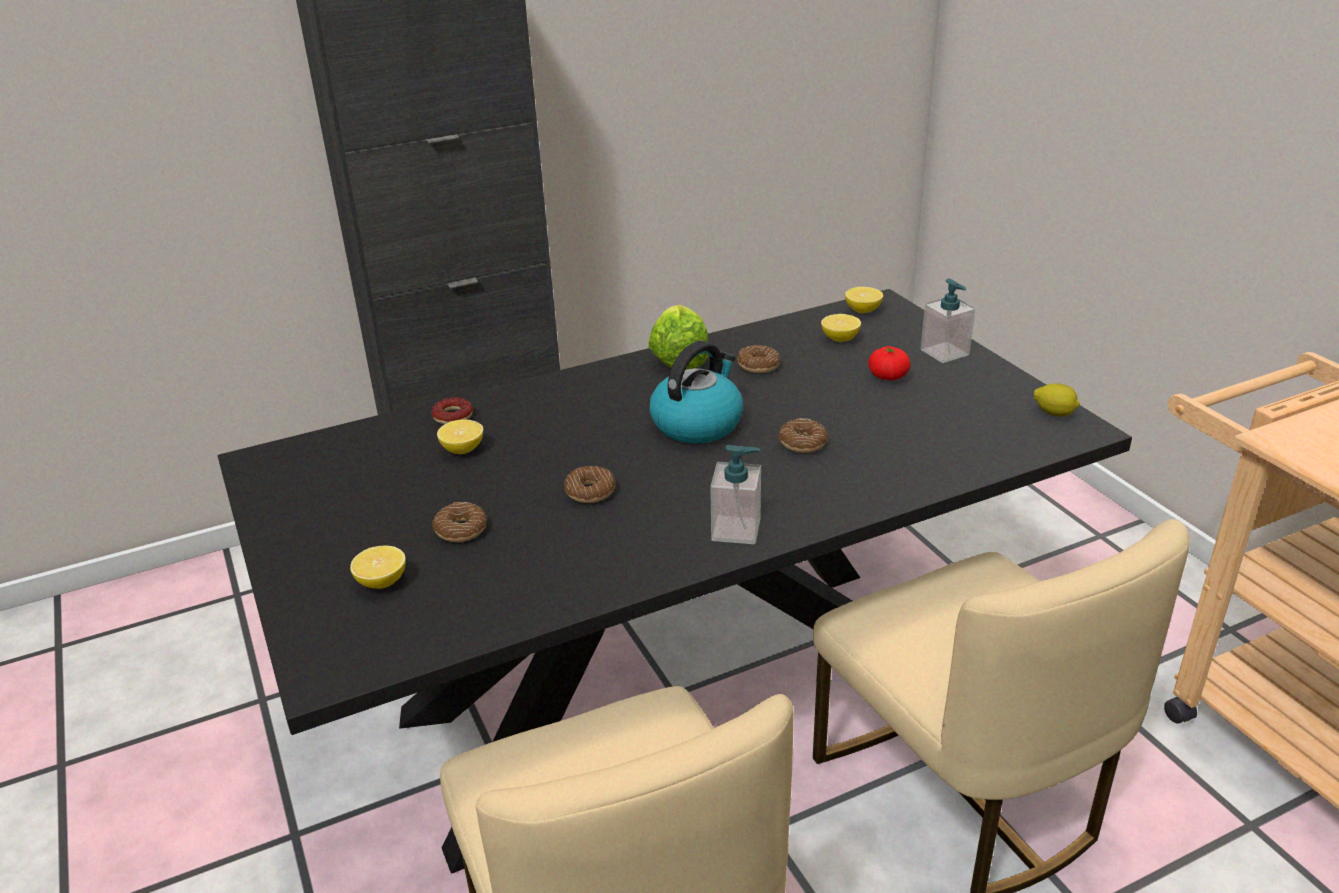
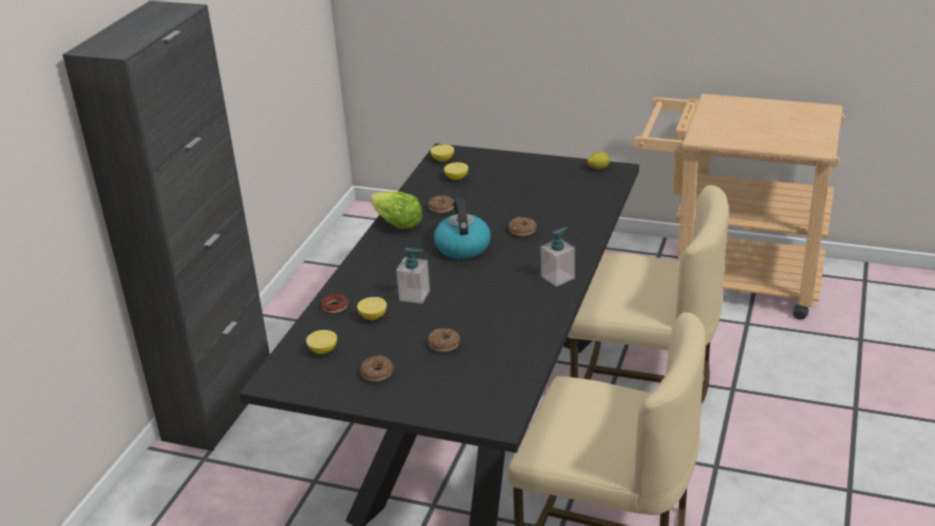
camera: 45 degrees left, 0 degrees up
(382, 582) = (452, 382): lemon -> lemon (323, 350)
(590, 491) = (470, 298): donut -> donut (377, 373)
(888, 376) = (508, 185): tomato -> none
(945, 352) = (513, 162): soap dispenser -> soap dispenser (415, 295)

